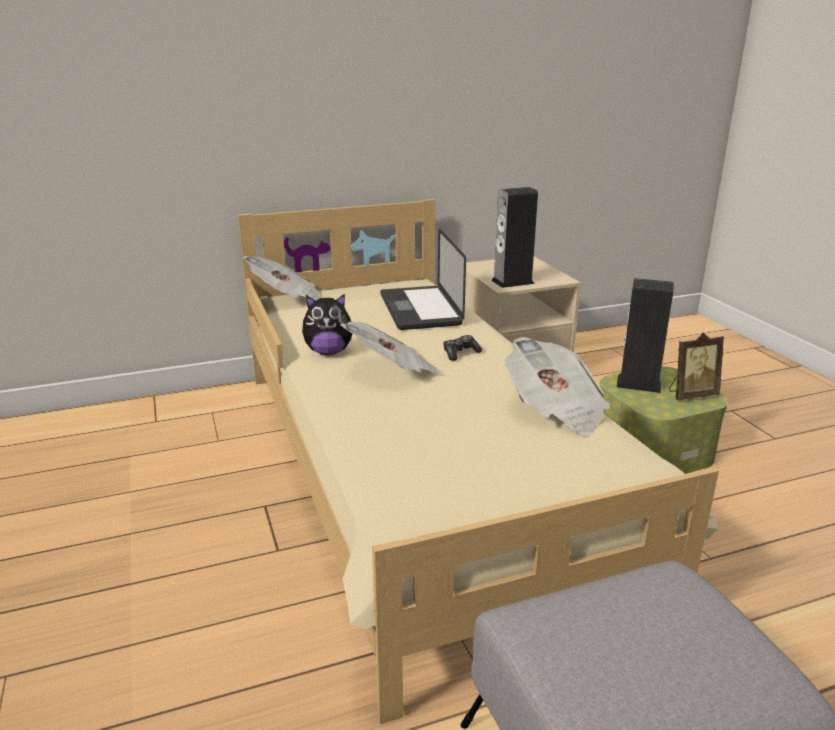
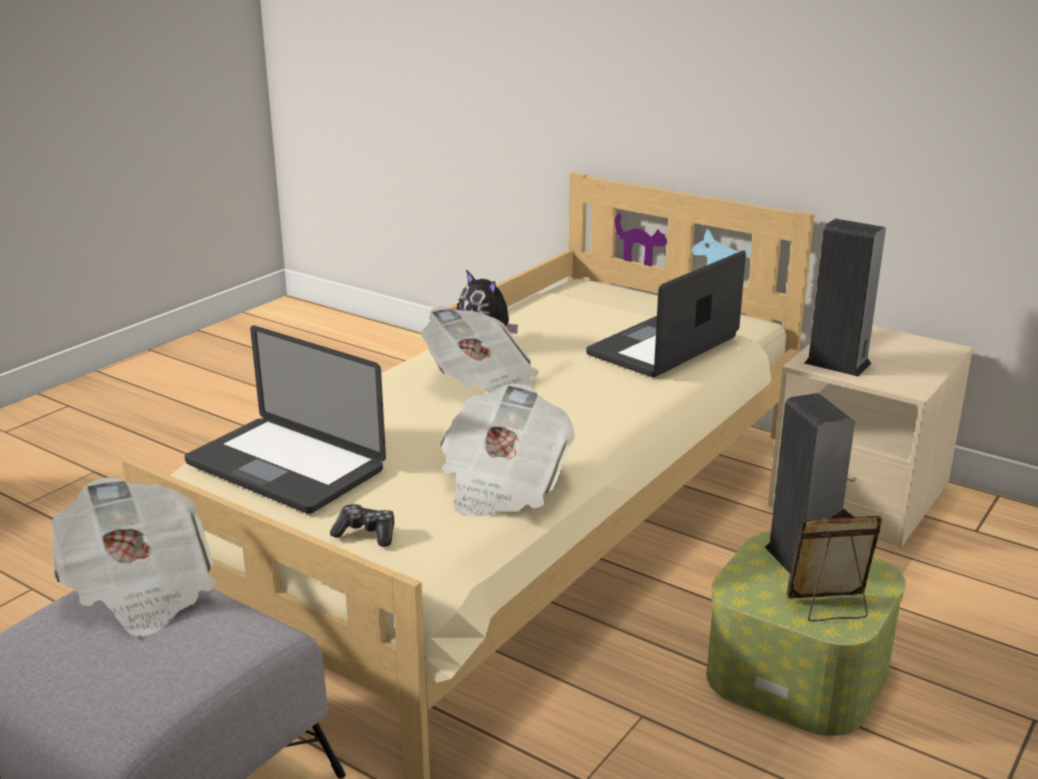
camera: 55 degrees right, 0 degrees up
(287, 298) = (583, 285): newspaper -> newspaper (140, 590)
(437, 483) = (285, 467): none -> laptop
(460, 353) = (576, 399): game controller -> game controller (366, 533)
(690, 394) = (830, 608): picture frame -> picture frame turned 135 degrees clockwise

